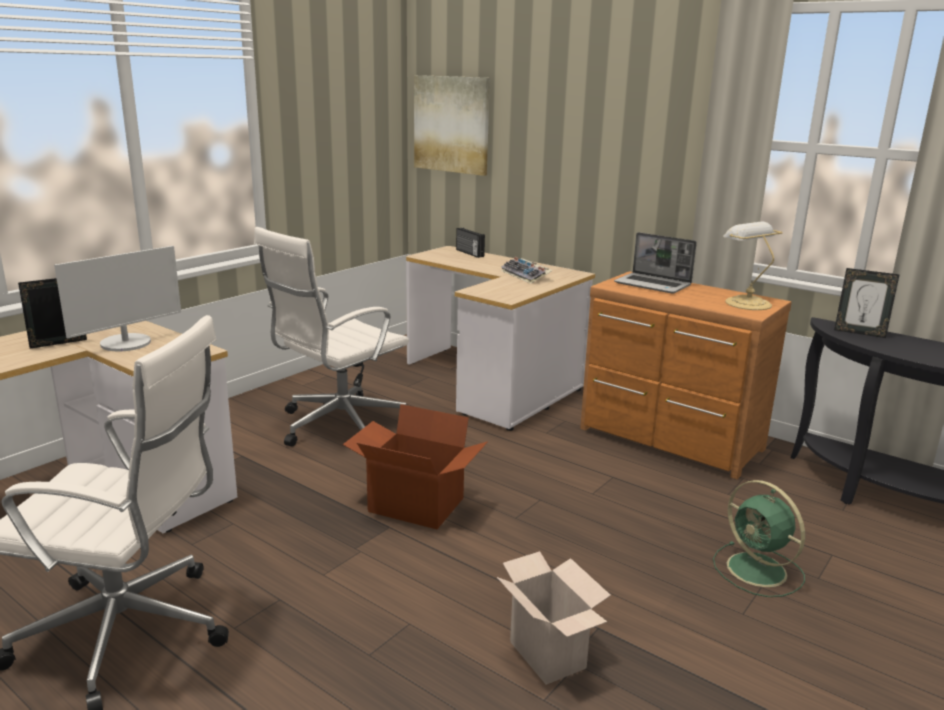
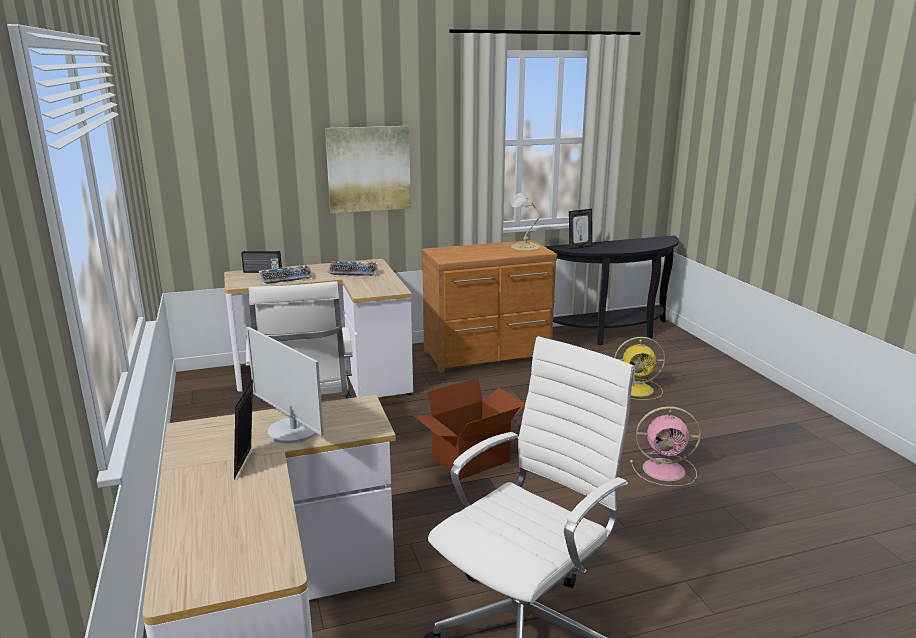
camera: 55 degrees left, 0 degrees up
(126, 343) = (293, 431): monitor -> monitor turned 150 degrees clockwise
(451, 124) = (207, 156): picture -> picture (368, 169)
(464, 263) = (286, 279): none -> keyboard
(550, 655) = (666, 470): cardboard box -> pink fan
(653, 285) = (460, 252): laptop -> none
(759, 571) = (638, 389): green fan -> yellow fan

